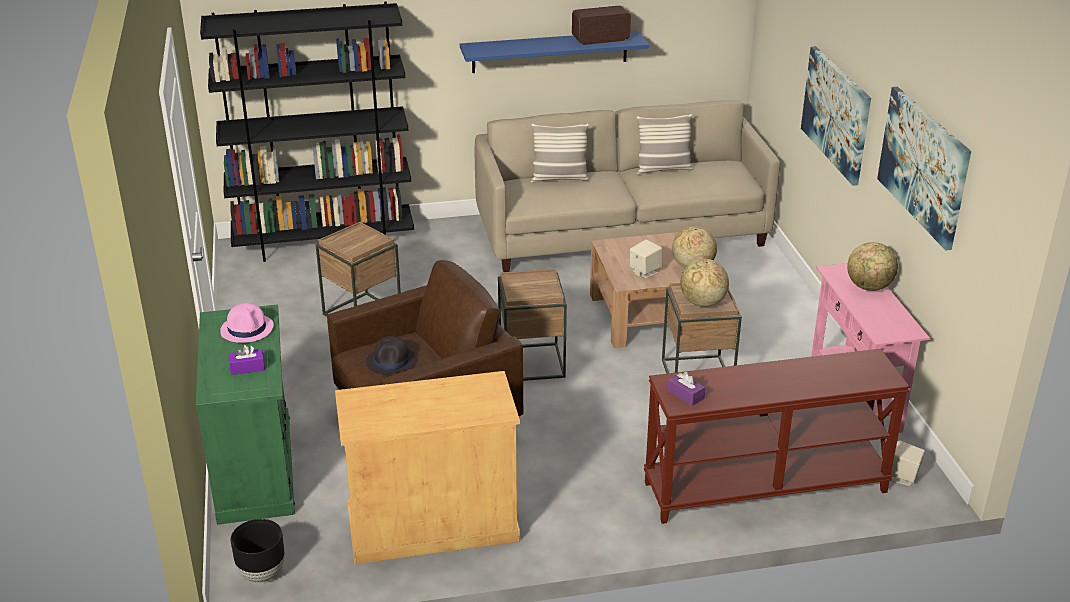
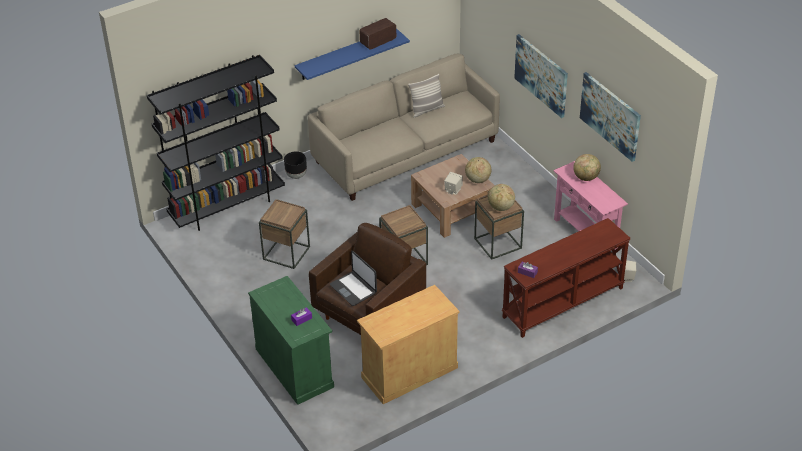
camera: 20 degrees left, 10 degrees up
(247, 329) = (283, 296): pink hat -> none
(262, 573) = (340, 423): black planter -> black planter (296, 175)
(391, 361) = (353, 289): black hat -> laptop
(559, 178) = (369, 132): pillow -> none

